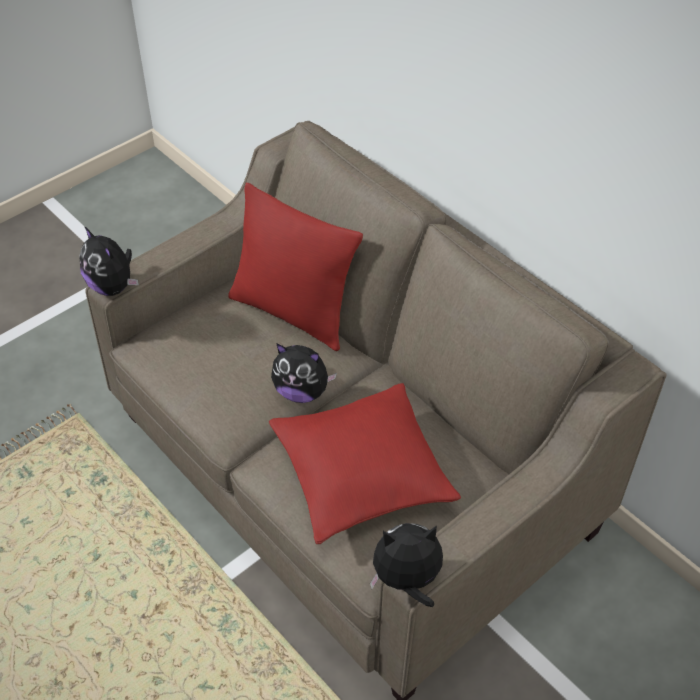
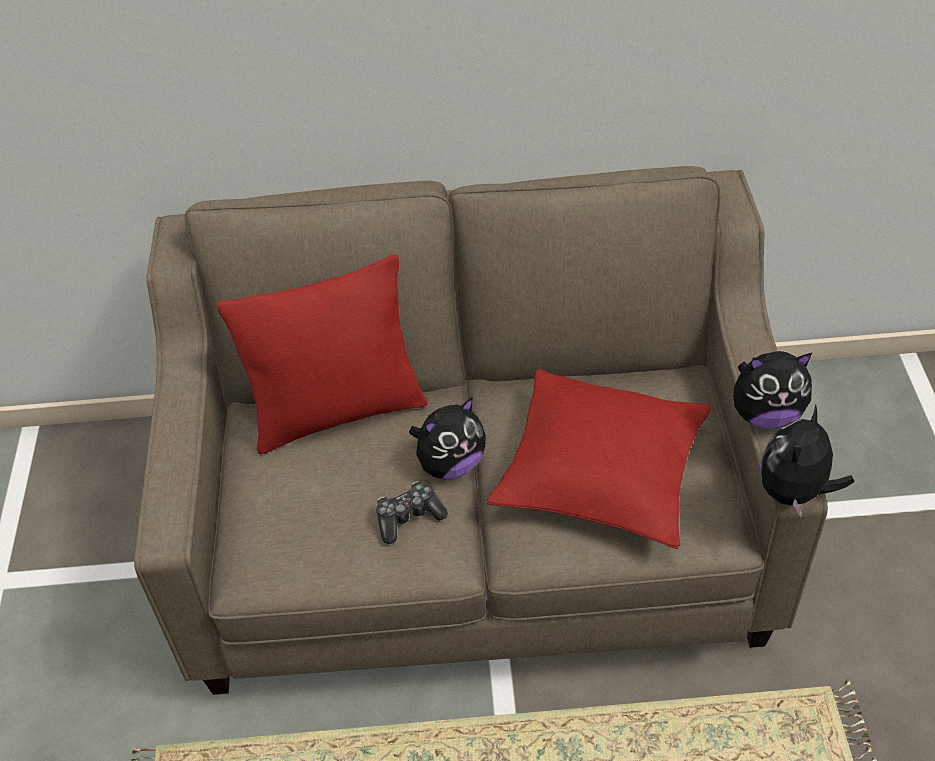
camera: 50 degrees left, 0 degrees up
(113, 286) = (166, 537): plush toy -> plush toy (765, 414)
(239, 394) = (409, 517): none -> game controller

